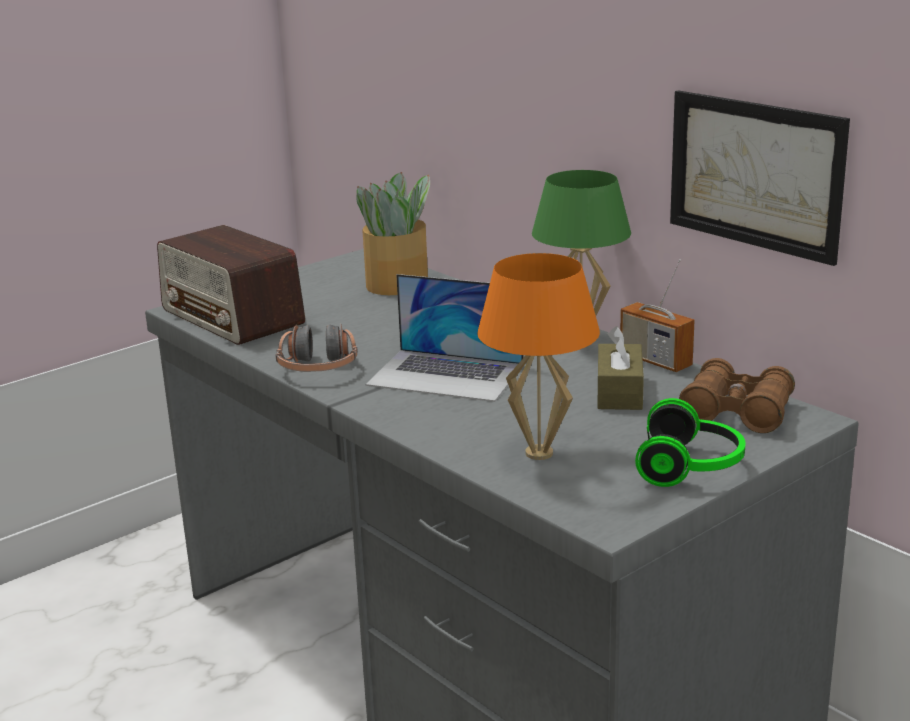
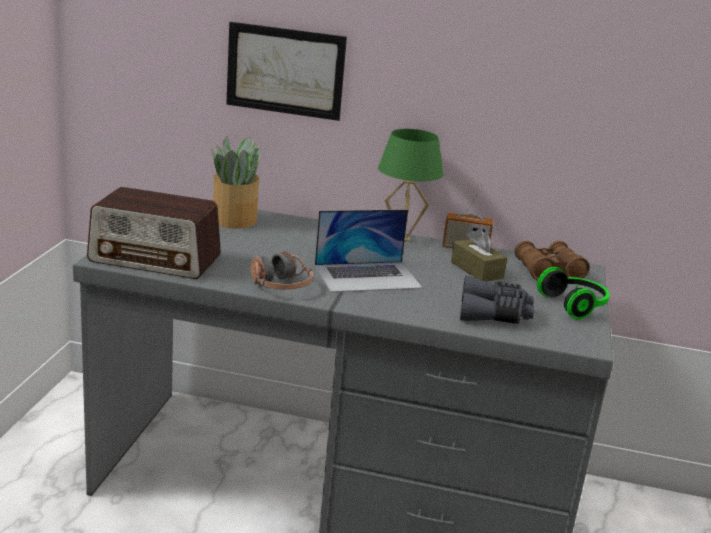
camera: 40 degrees left, 0 degrees up
(538, 453) = (494, 314): orange table lamp -> grey binoculars
(755, 174) = (536, 127): picture -> picture (285, 71)

